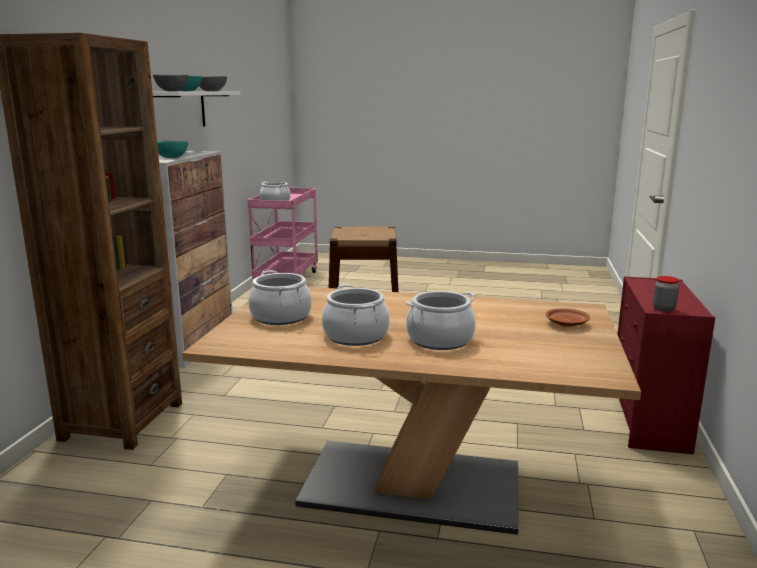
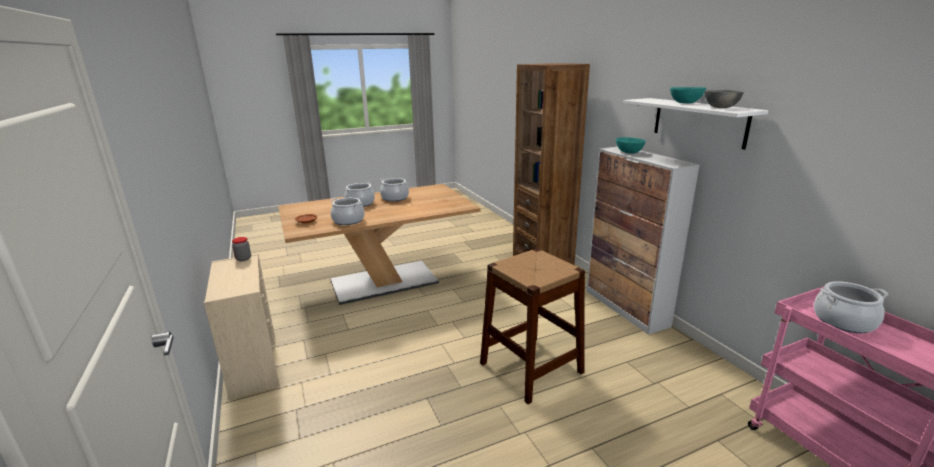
camera: 145 degrees right, 5 degrees up
(172, 91) = (652, 100): grey bowl -> none
(281, 317) = (437, 197): cooking pot -> cooking pot (348, 221)
(649, 421) = (254, 364): red dresser -> beige dresser

